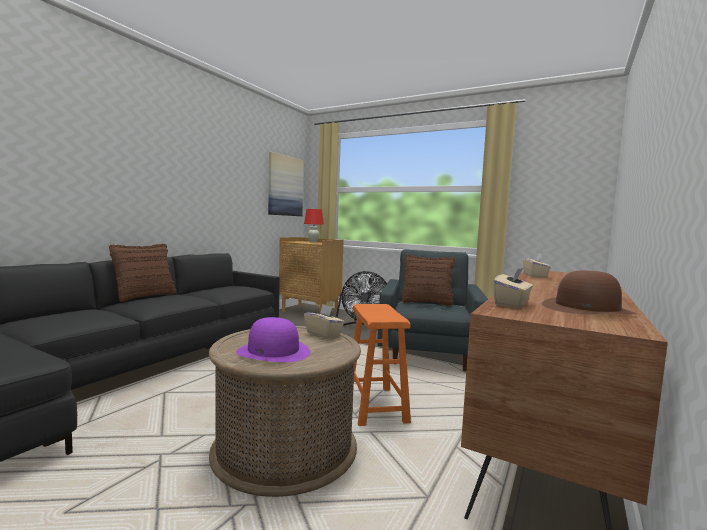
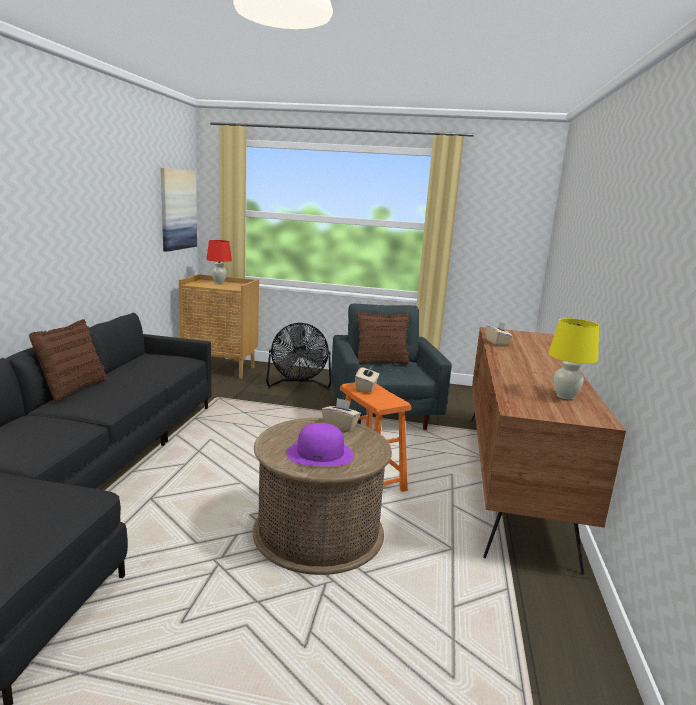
camera: 20 degrees left, 10 degrees up
(512, 304) = (516, 397): beige tissue box -> beige tissue box (366, 388)
(586, 309) = (565, 396): brown hat -> yellow table lamp

